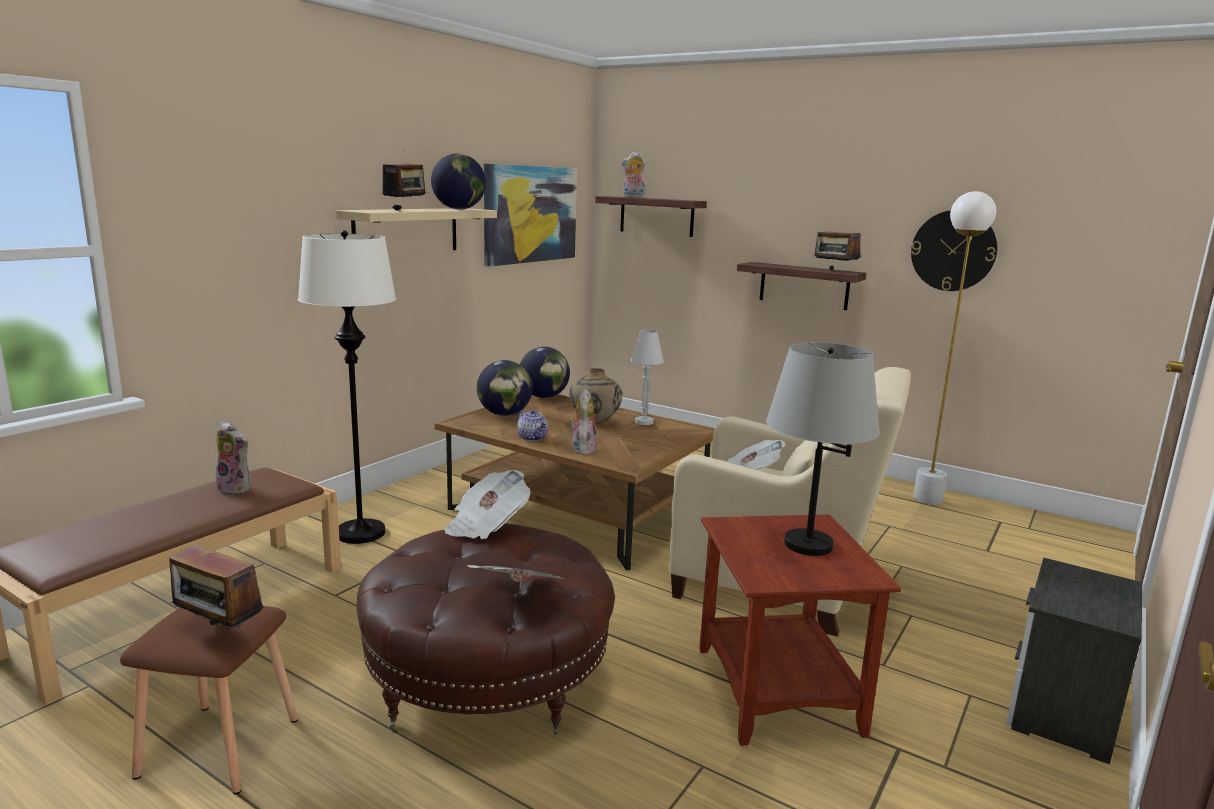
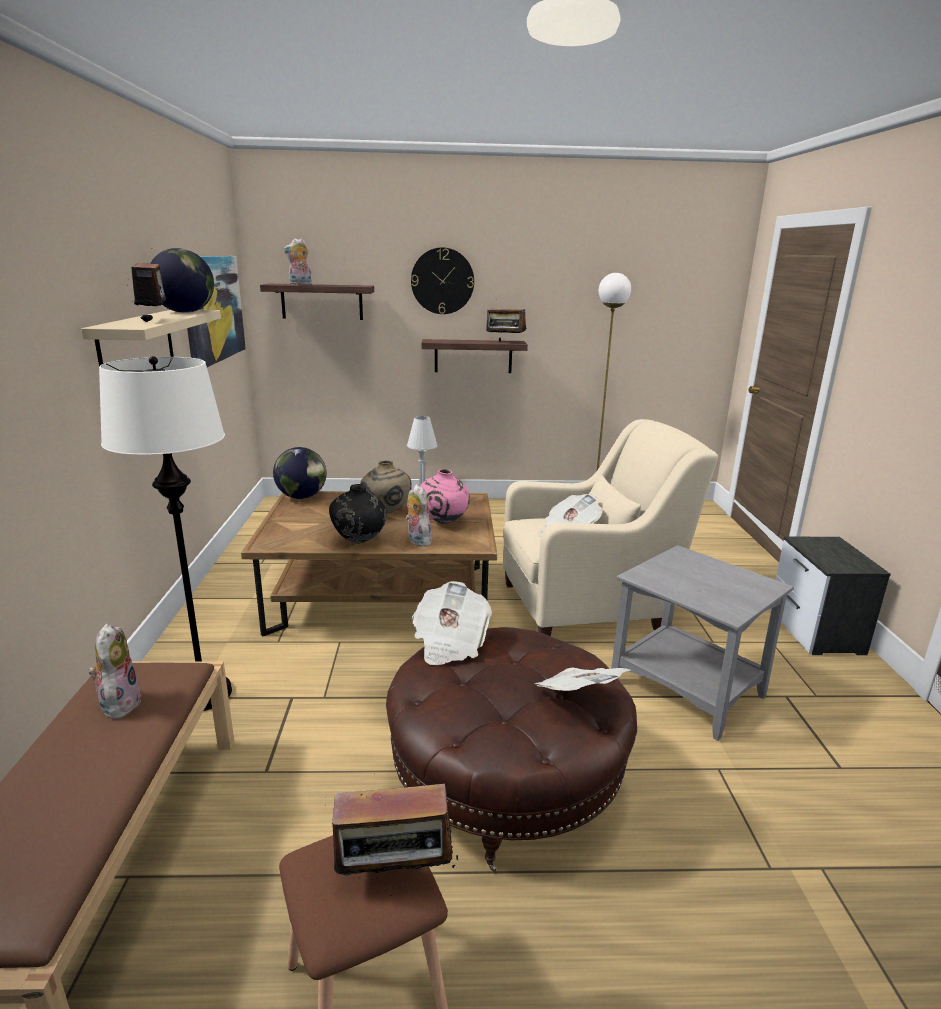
camera: 35 degrees left, 5 degrees up
(236, 489) = (119, 703): plush toy -> plush toy turned 90 degrees counterclockwise
(504, 414) = (294, 524): globe -> none
(533, 438) = (359, 542): teapot -> black vase
(632, 442) = (444, 523): none -> pink vase
(780, 690) = (687, 687): brown side table -> grey side table
(807, 545) = (706, 574): grey table lamp -> none
(953, 250) = (589, 318): wall clock -> wall clock (442, 281)

